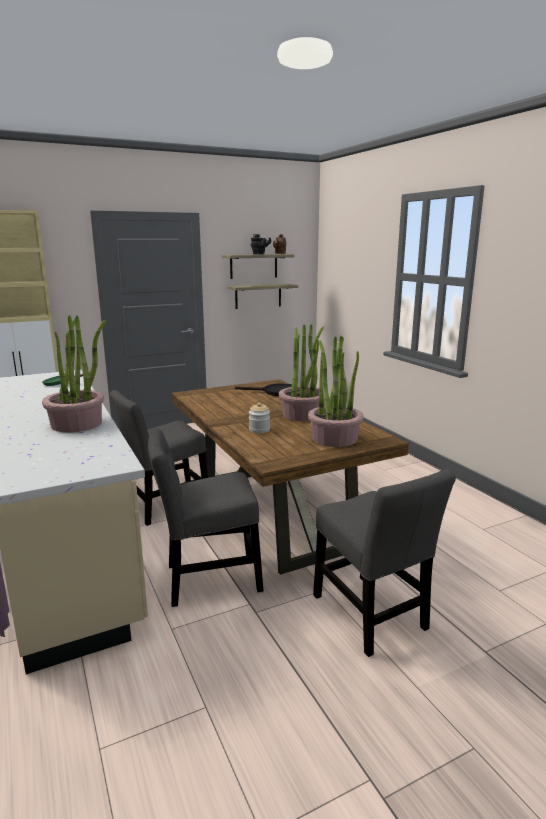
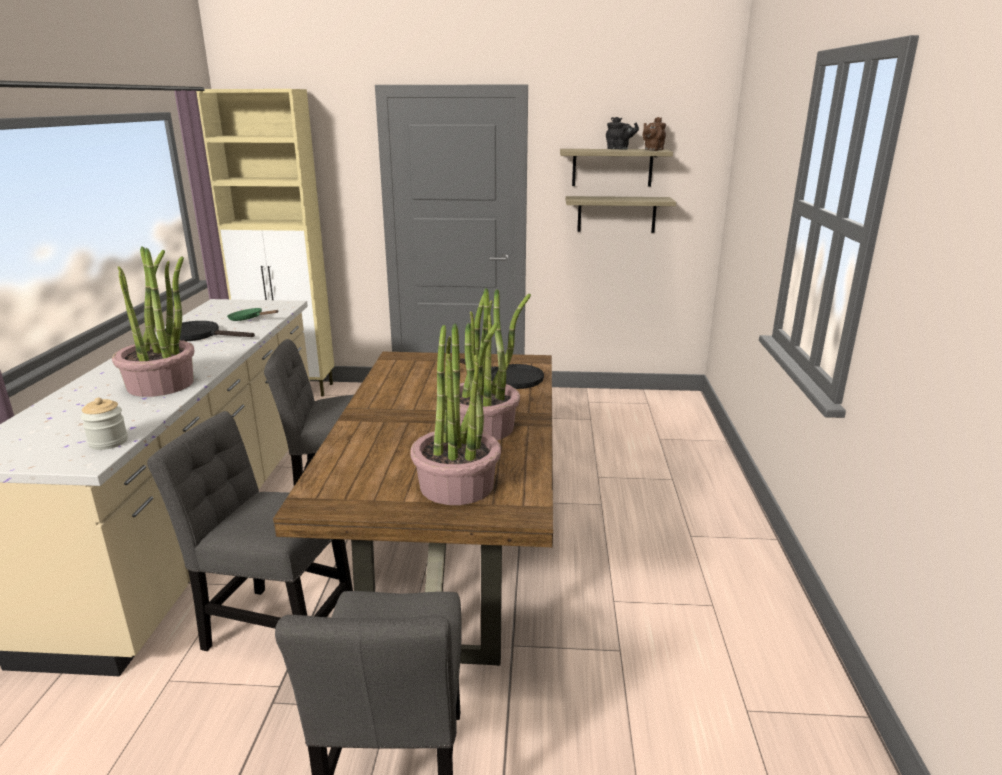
camera: 30 degrees right, 5 degrees up
(40, 397) = (200, 335): none -> black frying pan
(259, 430) = (385, 440): jar -> jar (108, 442)

